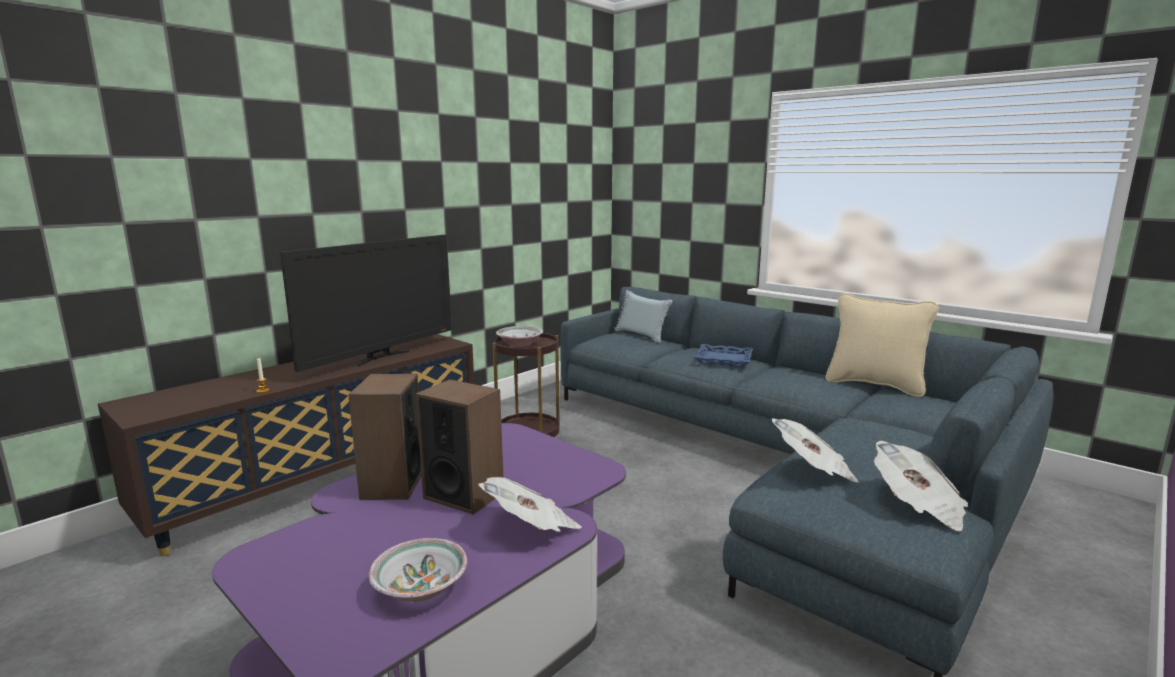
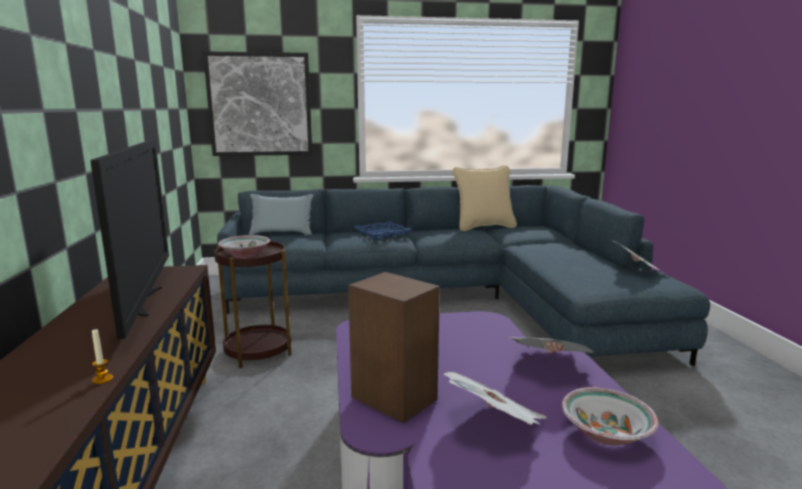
camera: 50 degrees left, 0 degrees up
(464, 495) = (461, 374): speaker -> none
(668, 198) = (260, 105): none -> picture
(813, 470) = (576, 272): newspaper -> newspaper (495, 423)

